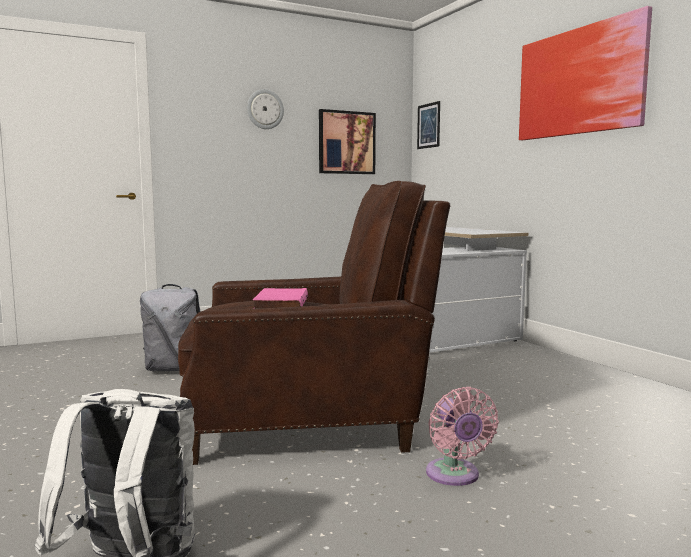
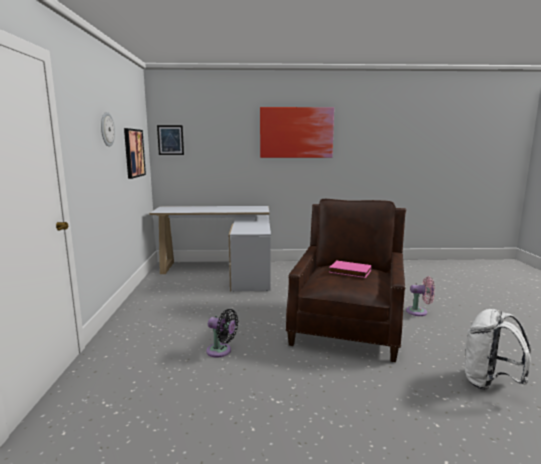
camera: 65 degrees left, 5 degrees up
(174, 369) = (221, 351): grey backpack -> black fan

